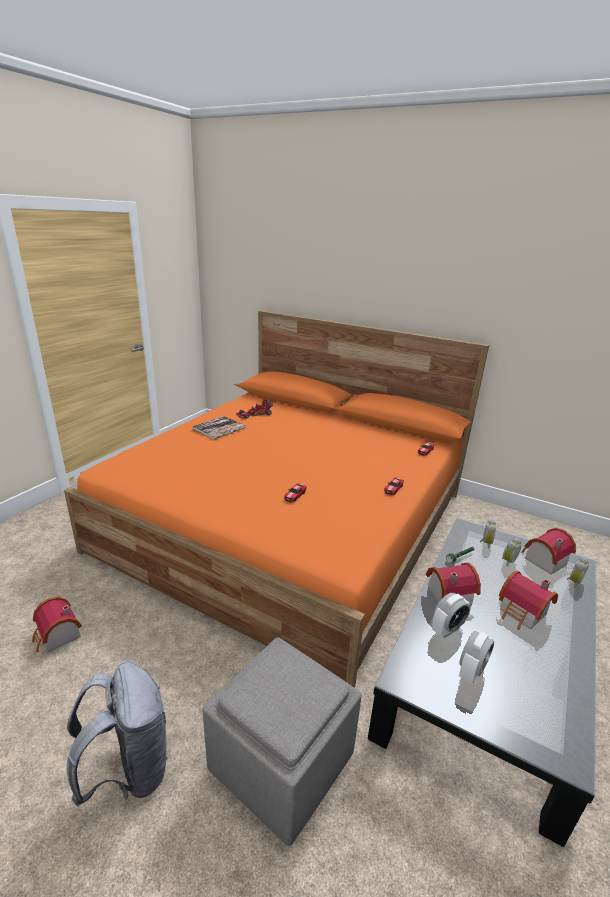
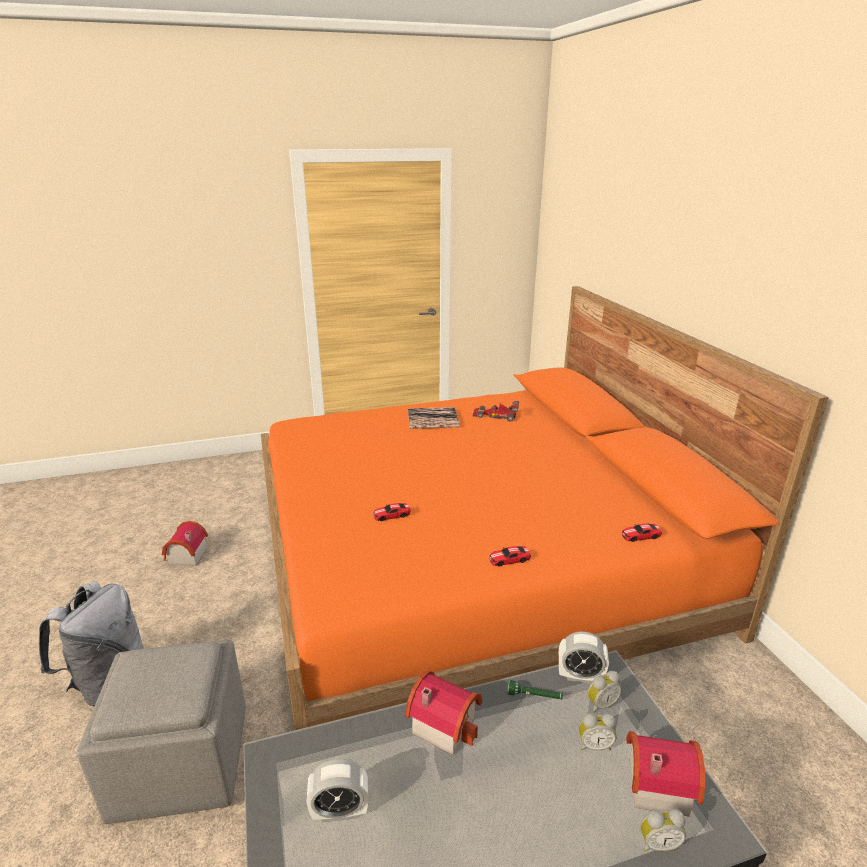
camera: 45 degrees right, 0 degrees up
(447, 629) = (385, 754): alarm clock -> alarm clock (580, 676)
(522, 614) = (502, 814): toy house -> none

